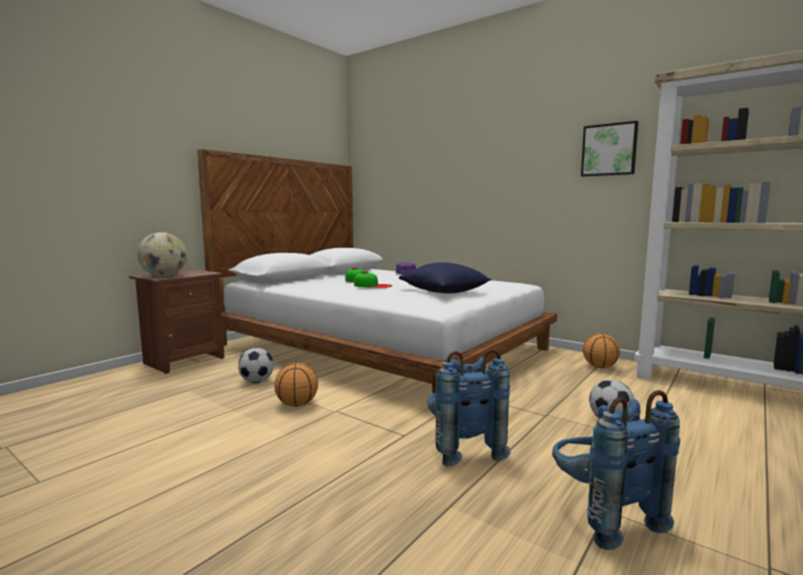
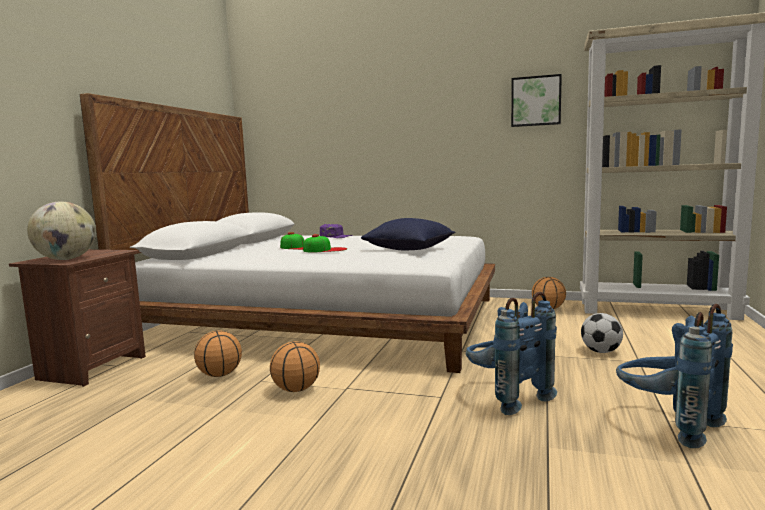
camera: 20 degrees left, 0 degrees up
(256, 382) = (219, 375): football -> basketball

